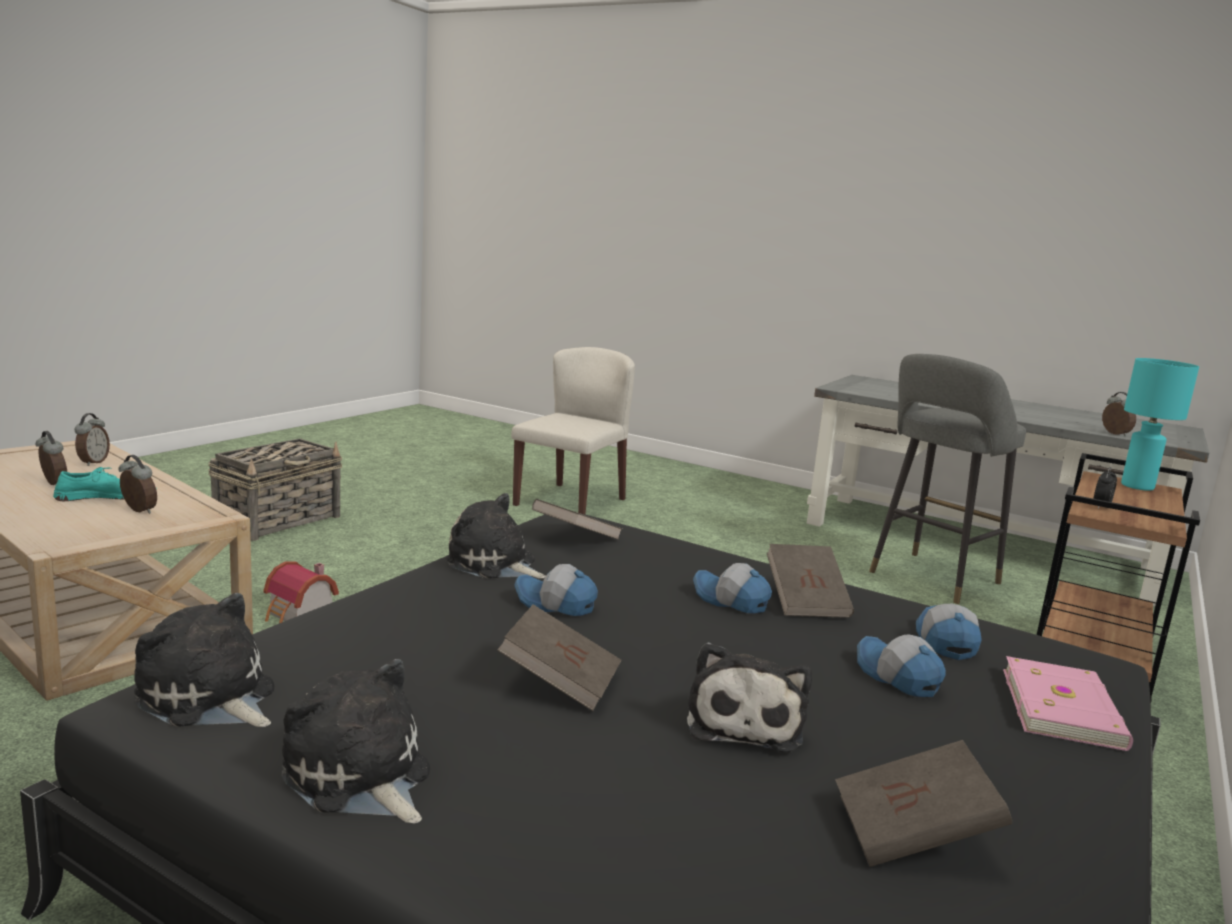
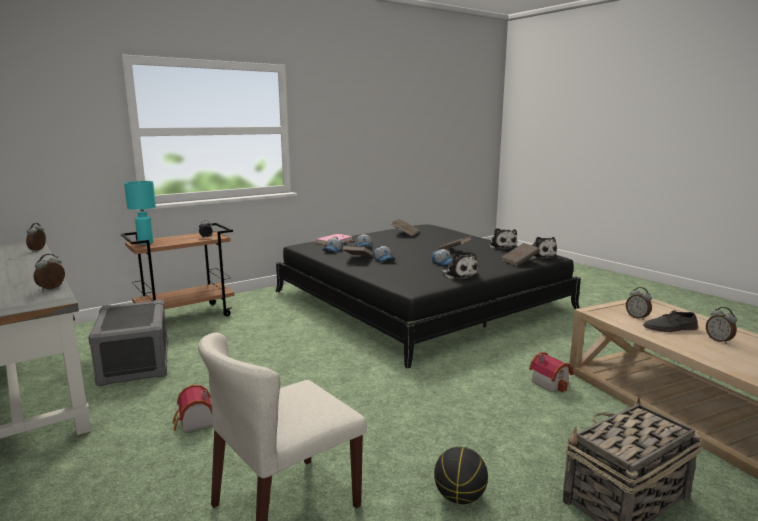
camera: 155 degrees left, 0 degrees up
(92, 462) = (733, 362): alarm clock -> alarm clock (52, 288)
(106, 496) = (670, 328): turquoise shoe -> grey shoe
(433, 513) = (459, 497): none -> basketball
(575, 538) = (418, 281): brown book -> brown book (520, 262)
(729, 535) = (194, 422): none -> toy house
(744, 722) = (416, 244): plush toy -> none
(930, 579) = (136, 363): grey stool -> grey storage box

